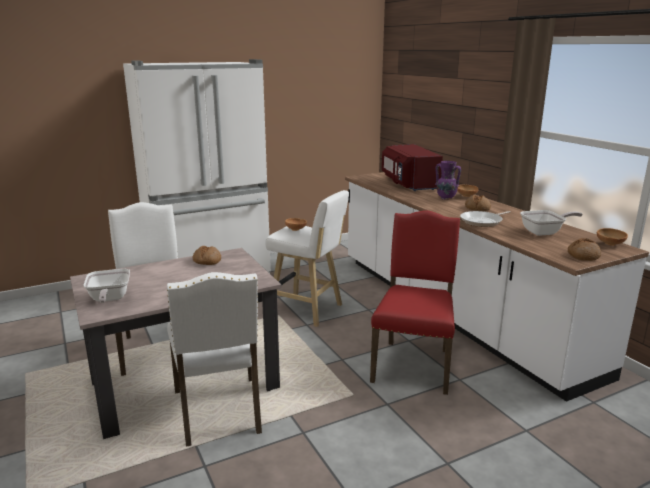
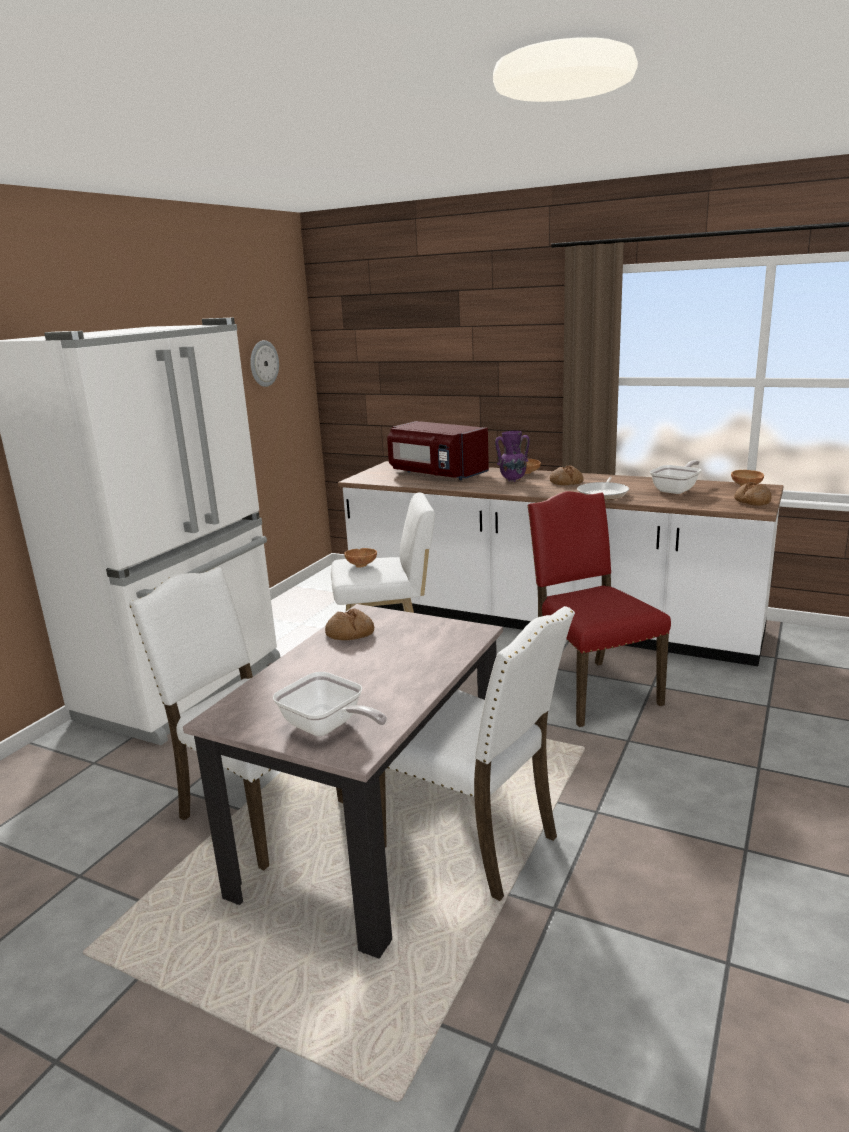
camera: 35 degrees left, 0 degrees up
(332, 91) = (263, 363): none -> wall clock

